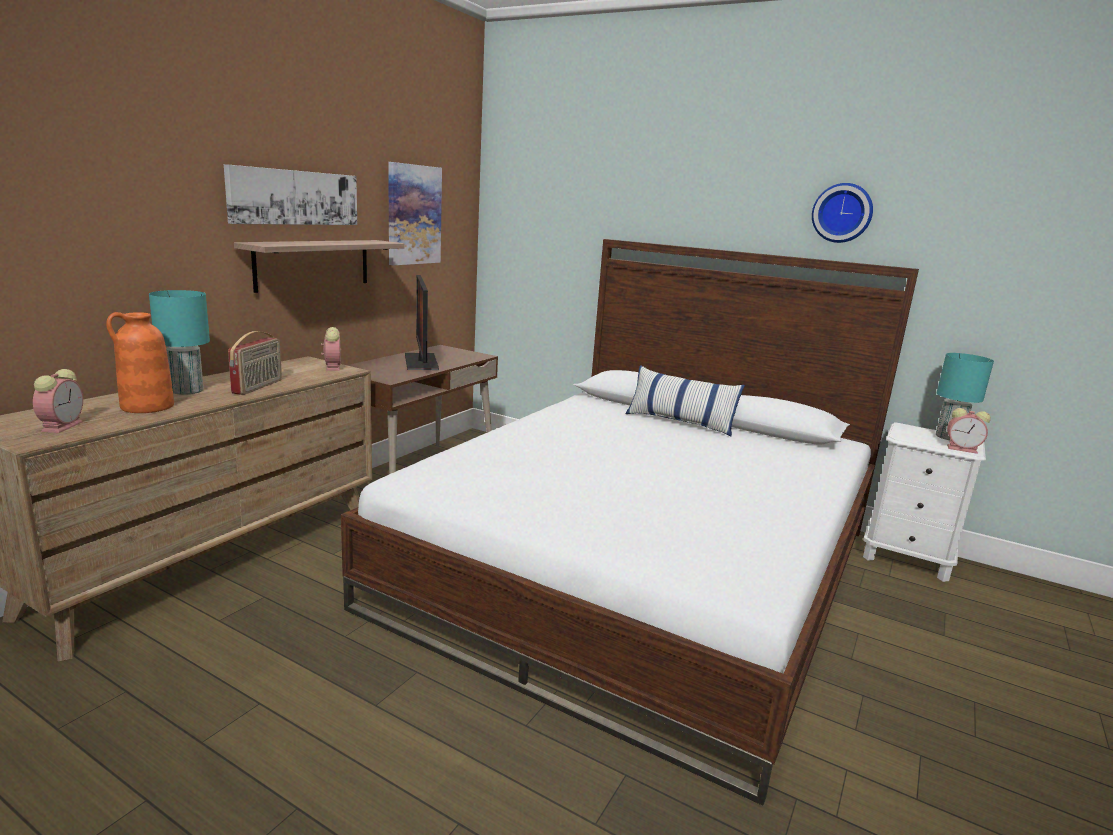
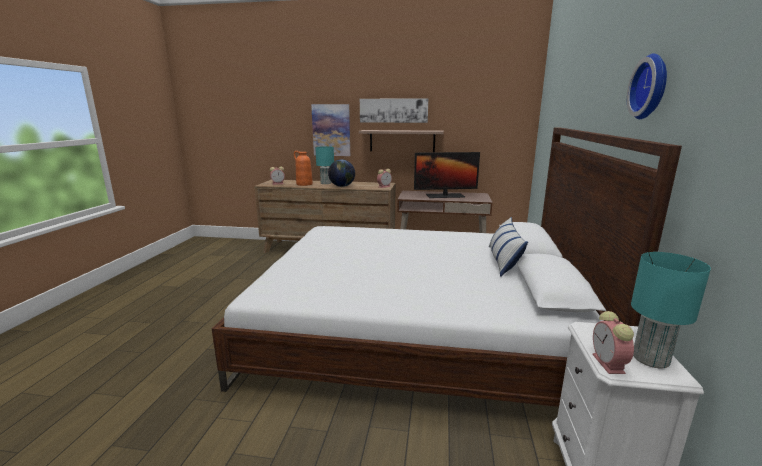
camera: 70 degrees right, 0 degrees up
(258, 387) = (342, 186): radio -> globe
(413, 215) = (473, 117): picture -> picture (331, 130)
(421, 361) = (445, 196): monitor -> monitor turned 150 degrees counterclockwise

